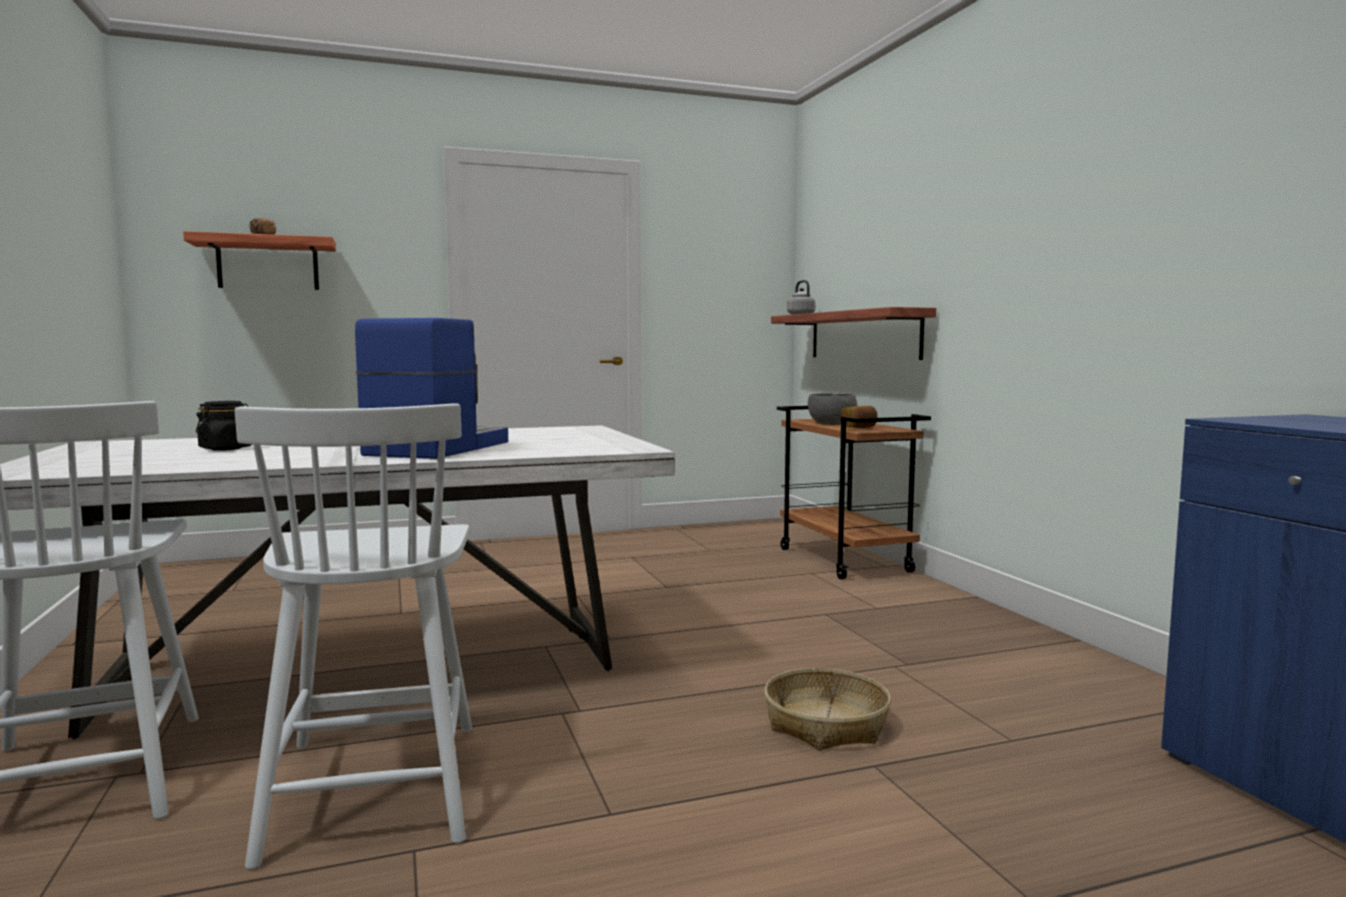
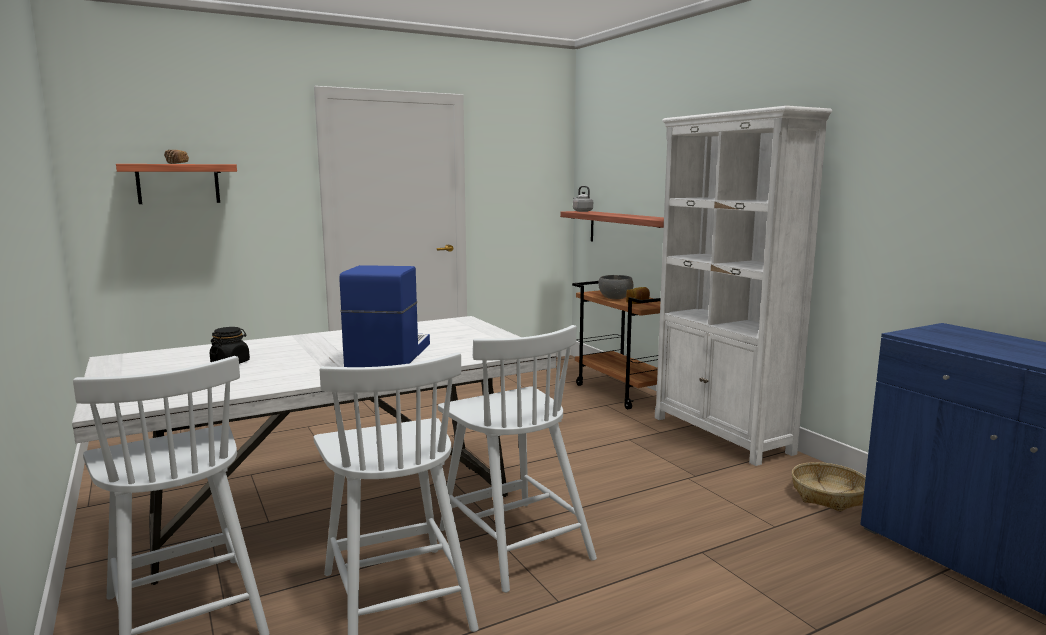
camera: 10 degrees left, 5 degrees up
(587, 728) = (513, 542): none -> white chair
(826, 724) = (662, 525): basket -> basket (829, 496)
(970, 616) = (721, 435): none -> white bookcase

